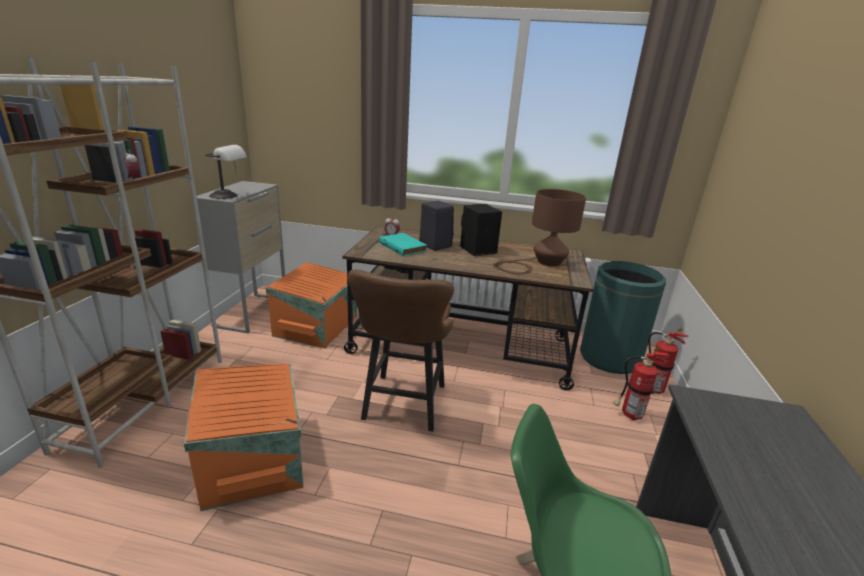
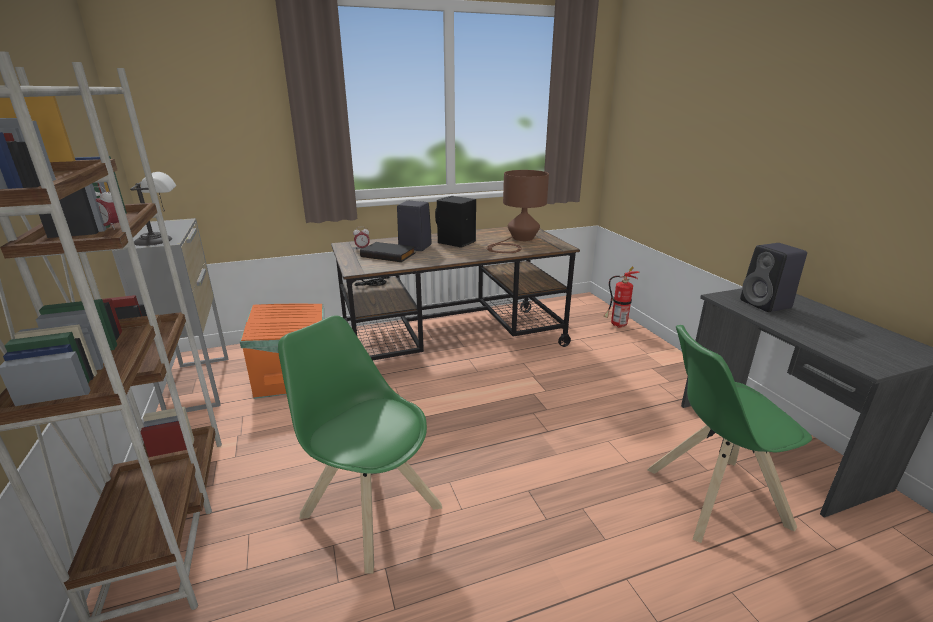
camera: 30 degrees left, 0 degrees up
(254, 456) = (368, 508): orange storage box -> green chair
(402, 409) = (459, 410): brown stool -> none
(404, 247) = (389, 255): turquoise book -> black book
(609, 358) = (570, 313): green trash can -> none
(629, 415) = (620, 347): fire extinguisher -> none
(747, 429) = (766, 304): none -> black speaker

